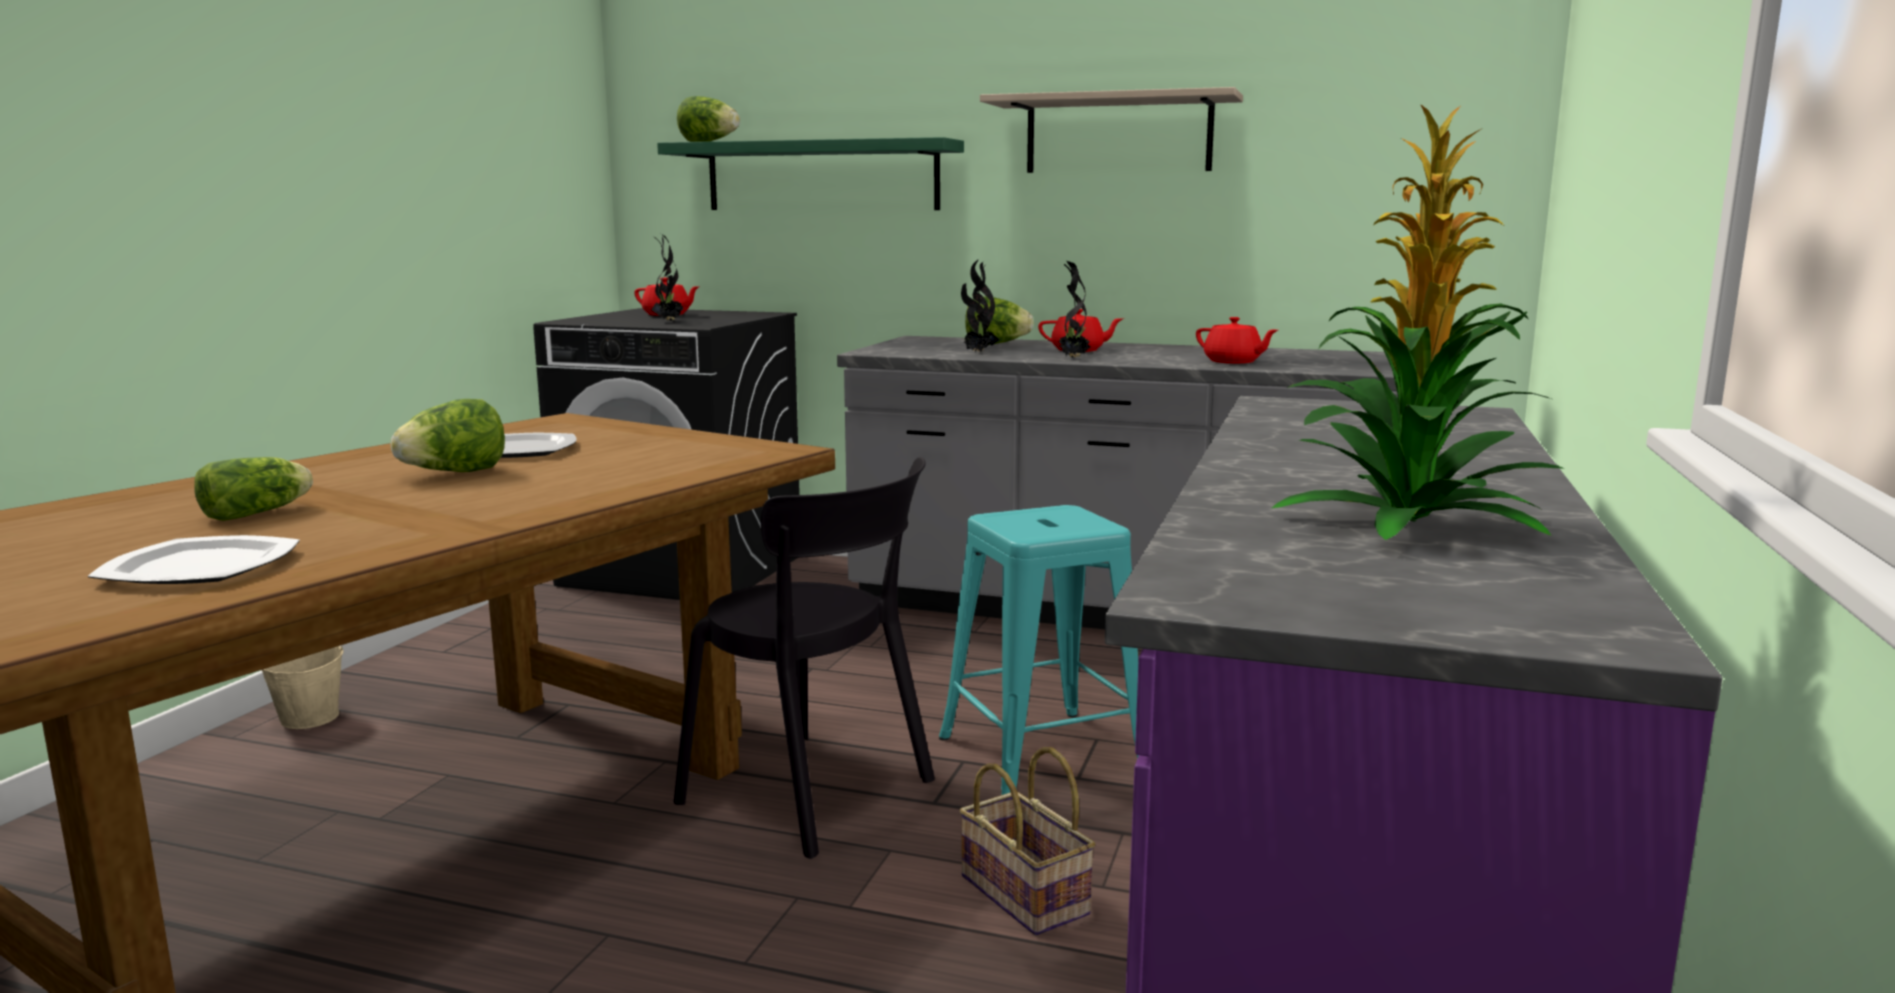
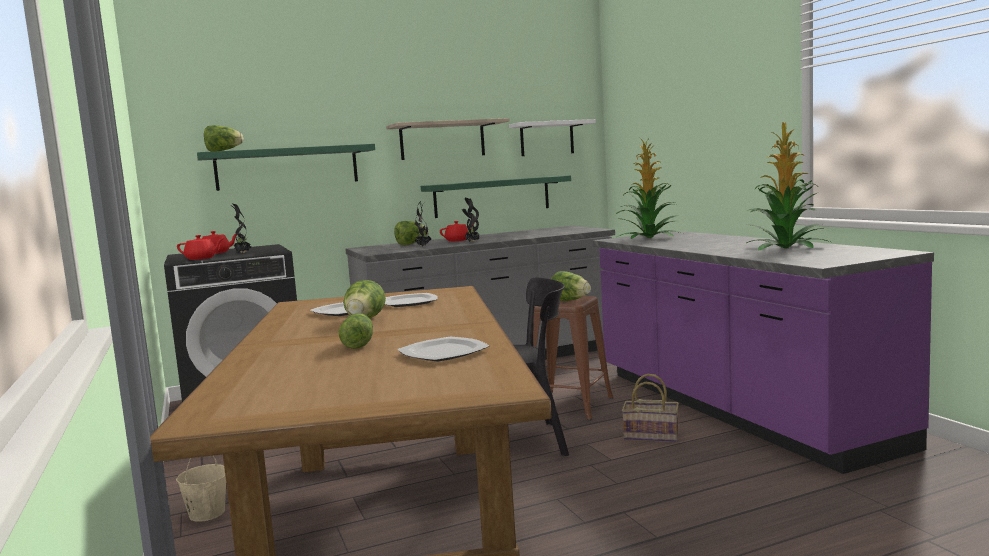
camera: 40 degrees left, 5 degrees down
(630, 457) = (409, 302): none -> plate
(1042, 755) = (569, 405): turquoise stool -> brown stool
(1047, 527) = (570, 301): none -> lettuce
(1219, 265) = (492, 196): none -> green shelf
(1233, 362) = (534, 235): red teapot -> red teapot (201, 258)
(1336, 415) = (649, 238): none -> potted plant
(1378, 138) = (547, 138): none -> white shelf

